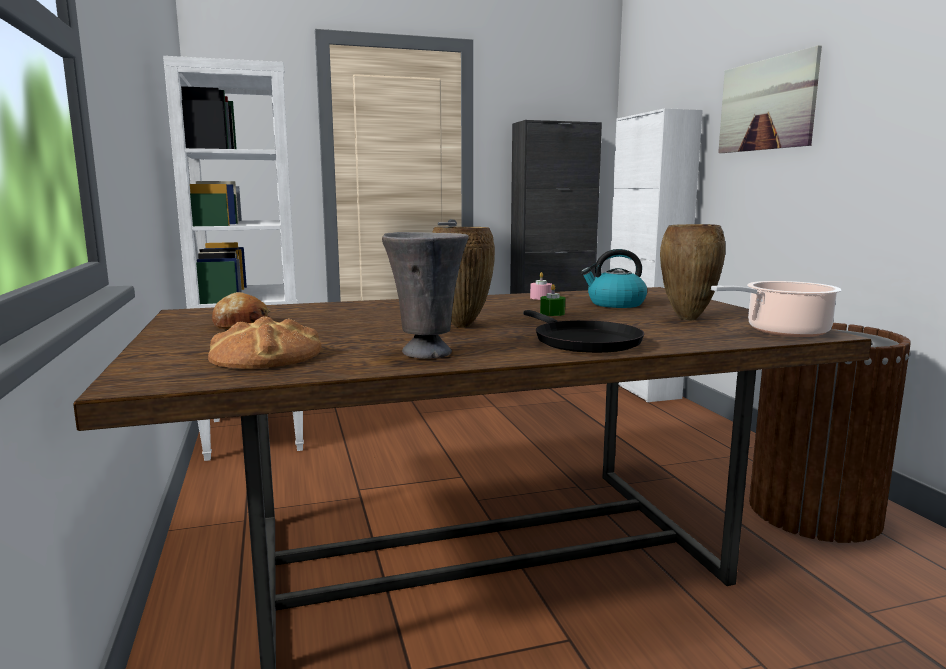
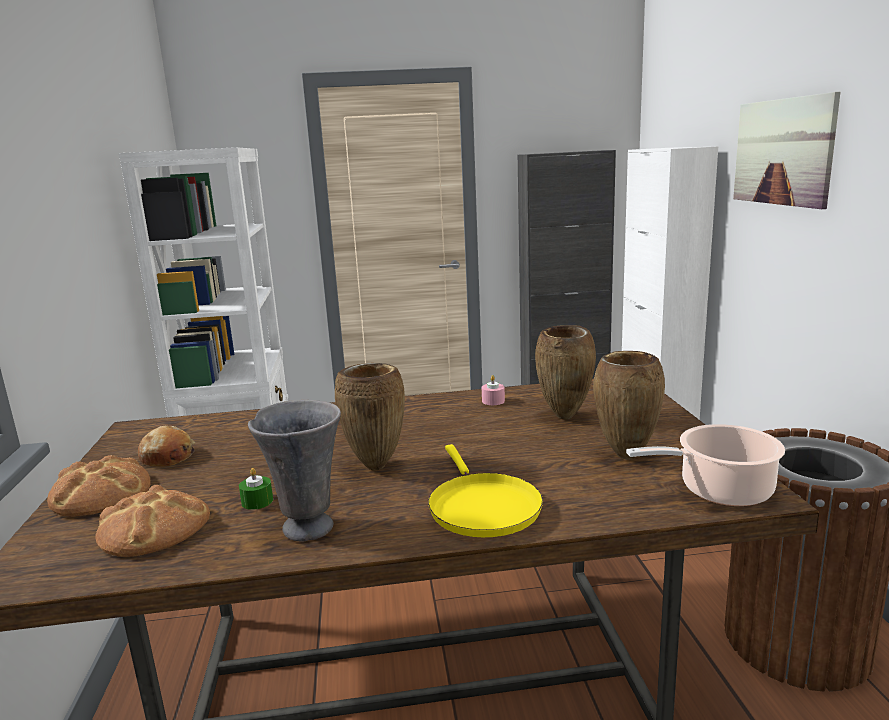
camera: 10 degrees right, 5 degrees up
(187, 341) = (100, 493): none -> bread
(552, 313) = (485, 439): green candle -> green candle (257, 501)
(583, 341) = (481, 507): black frying pan -> yellow frying pan
(615, 304) = (565, 417): kettle -> brown vase

